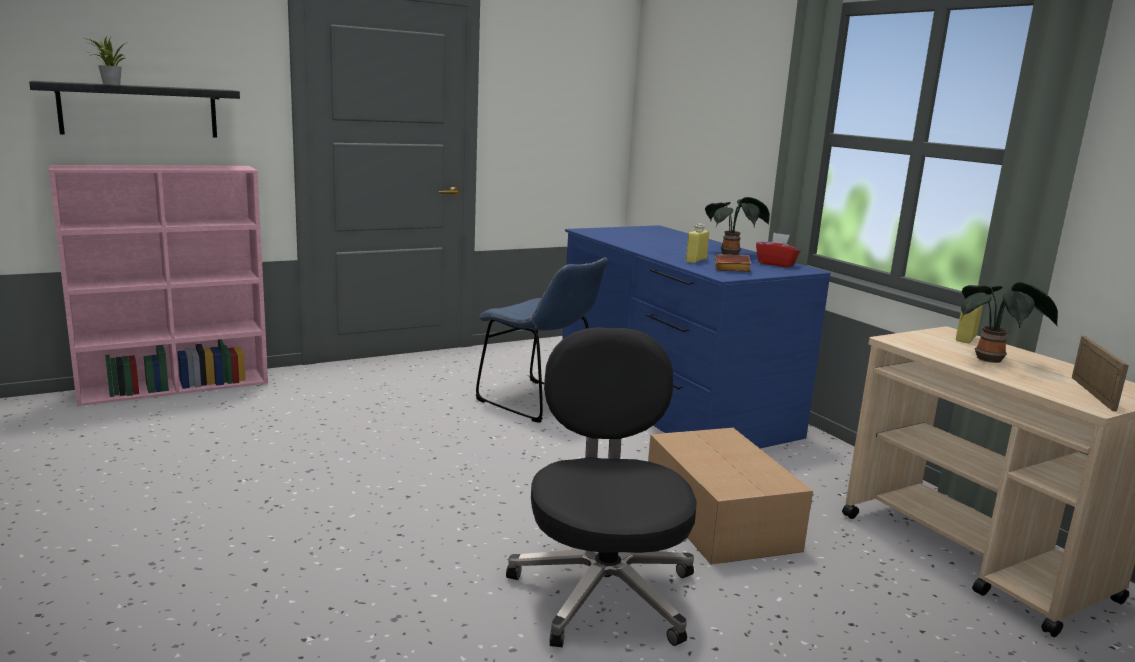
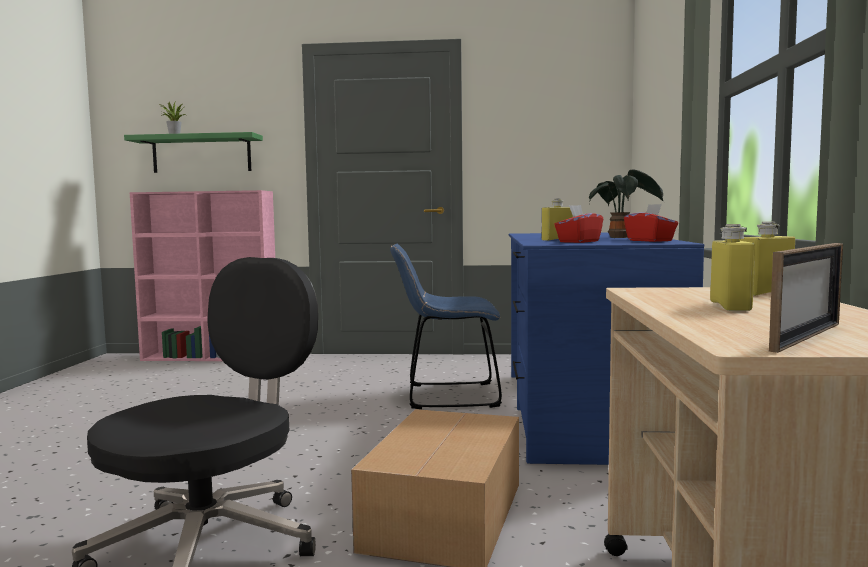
camera: 35 degrees right, 10 degrees down
(139, 110) = (201, 154): black shelf -> green shelf
(540, 402) = (446, 396): blue chair -> blue chair turned 105 degrees clockwise
(734, 268) = (578, 242): brown book -> red tissue box
(992, 360) = (730, 306): potted plant -> yellow bottle

